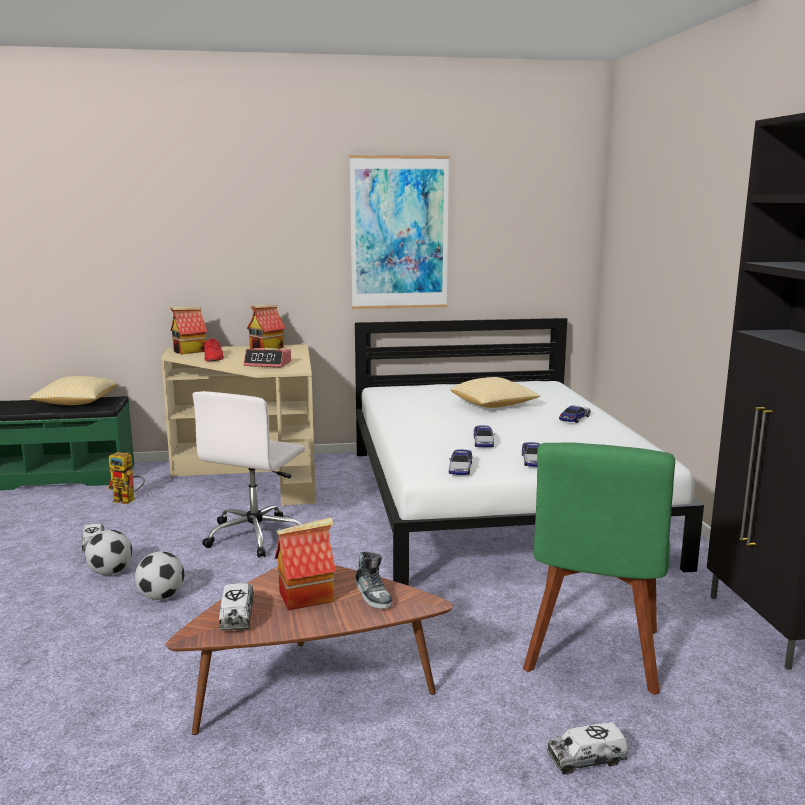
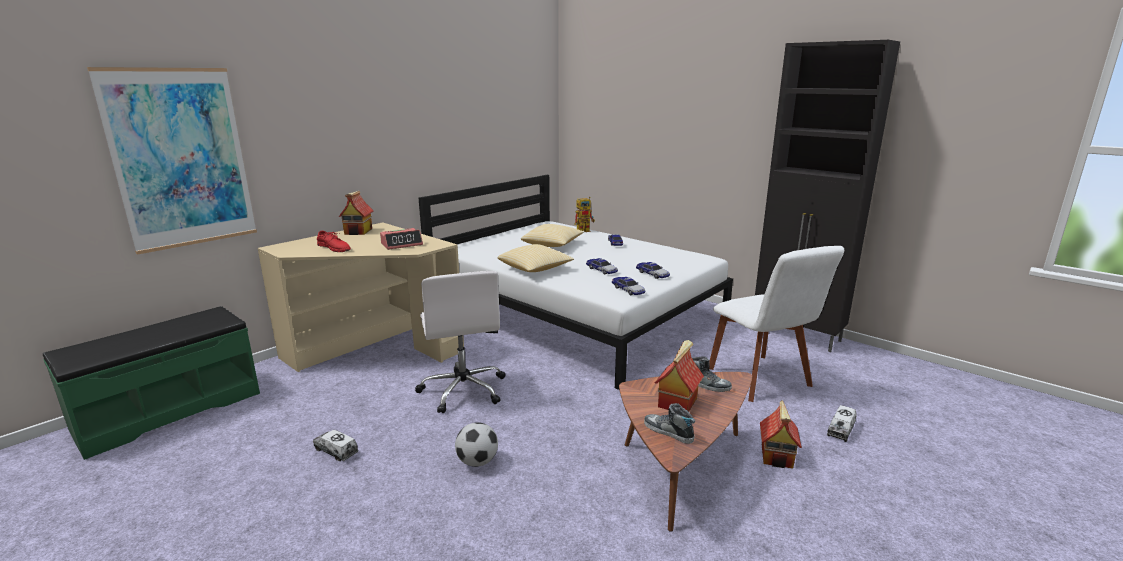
camera: 40 degrees left, 5 degrees up
(76, 403) = (179, 326): pillow -> pillow (535, 269)
(110, 572) = (398, 464): football -> none
(129, 500) = (295, 404): toy robot -> toy robot (585, 230)
(189, 351) = (292, 247): toy house -> toy house (777, 456)
(237, 615) = (668, 432): toy truck -> shoe
(399, 233) = (440, 118): picture -> picture (181, 159)
(593, 655) = (762, 379): green chair -> white chair

